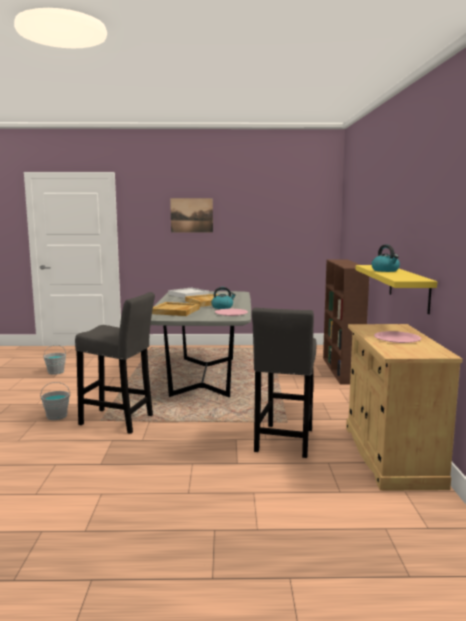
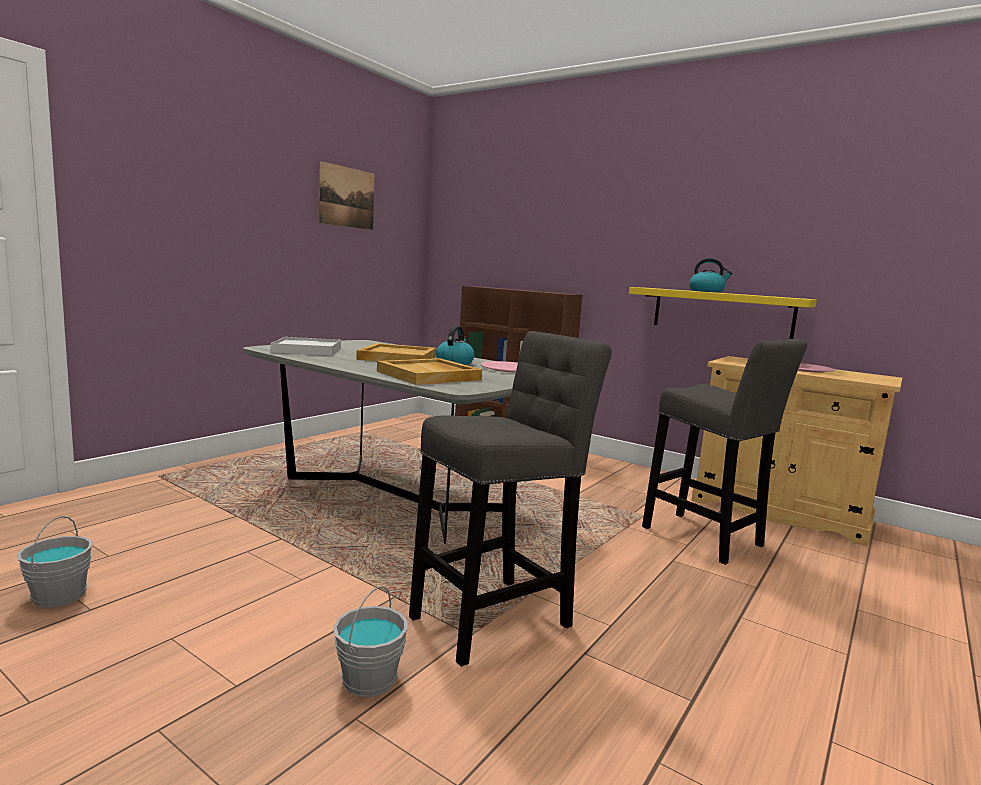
camera: 55 degrees left, 0 degrees up
(191, 215) = (229, 193): picture -> picture (347, 197)

